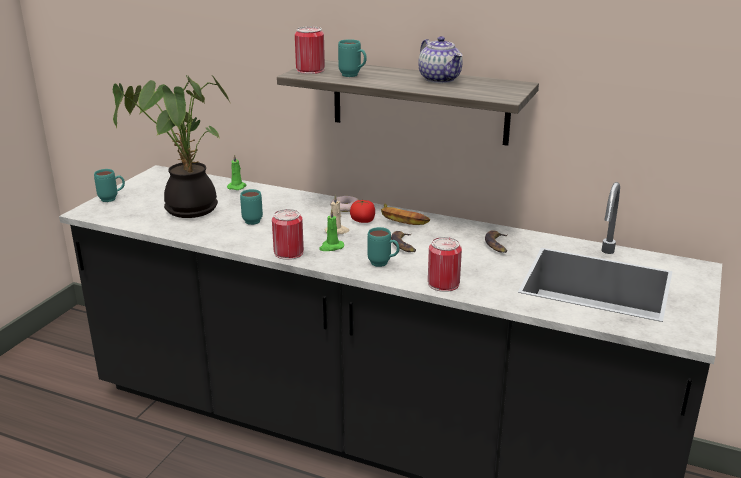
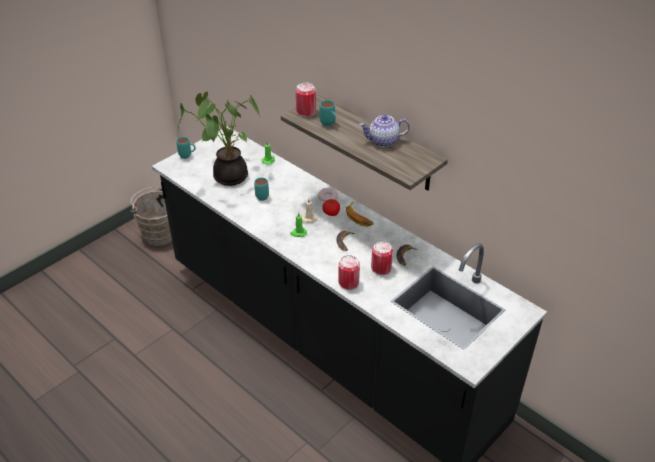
camera: 20 degrees right, 15 degrees up
(55, 360) = (159, 232): none -> brown bucket
(288, 253) = (270, 232): can -> can (381, 268)
(383, 264) = (322, 256): turquoise mug -> none
(440, 79) = (383, 141): teapot -> teapot turned 90 degrees clockwise

